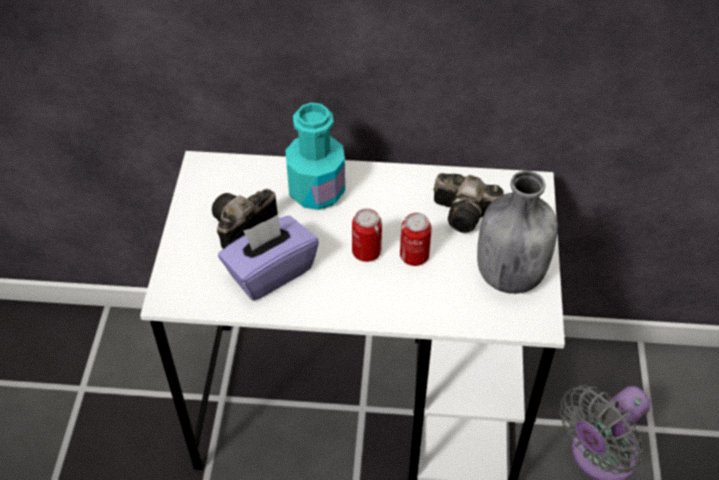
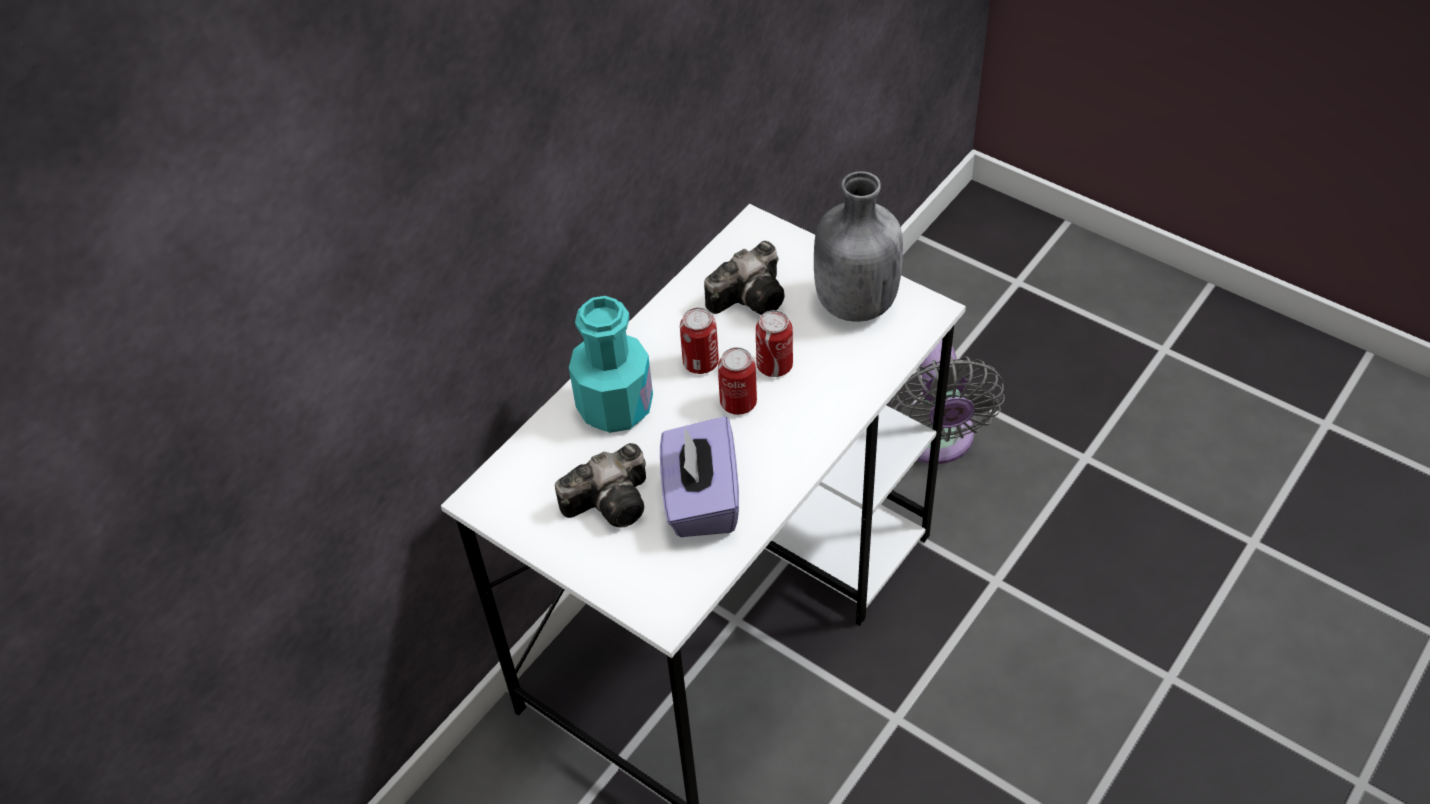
camera: 55 degrees left, 0 degrees up
(240, 228) = (613, 501): camera -> camera turned 105 degrees counterclockwise
(386, 215) = (700, 362): none -> can

